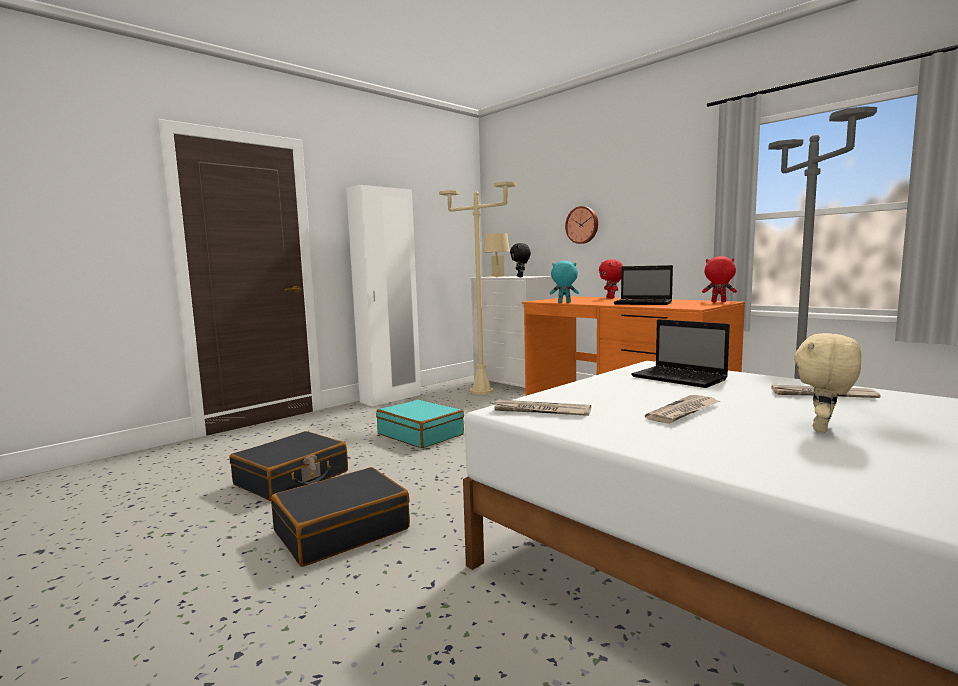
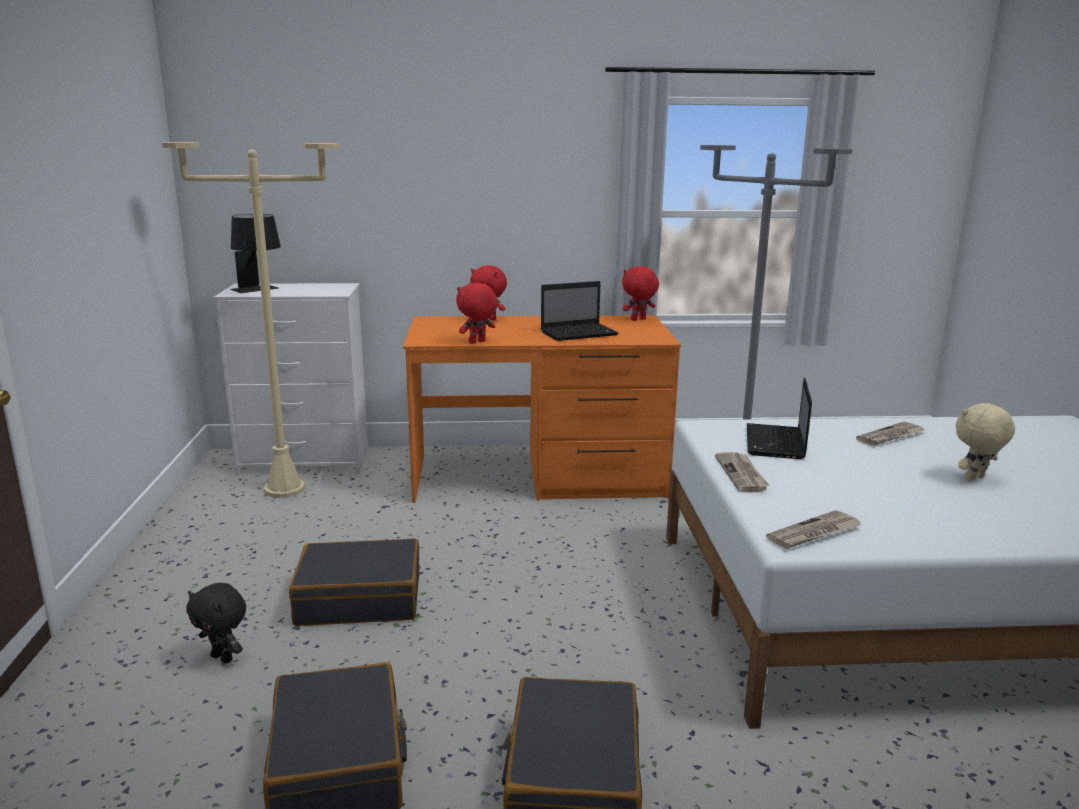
camera: 50 degrees left, 10 degrees up
(391, 398) = (157, 553): white wardrobe -> none
(421, 434) = (359, 598): turquoise suitcase -> black suitcase
(497, 276) = (259, 290): beige table lamp -> black table lamp
(520, 277) = (320, 291): black plush toy -> black plush toy (223, 658)
(564, 302) = (477, 342): turquoise plush toy -> red plush toy
(582, 225) = (406, 205): wall clock -> none
(680, 378) = (775, 443): laptop -> laptop turned 105 degrees clockwise
(684, 412) = (884, 491): newspaper -> newspaper (742, 474)
(823, 429) = (975, 479): beige plush toy -> beige plush toy turned 75 degrees clockwise

